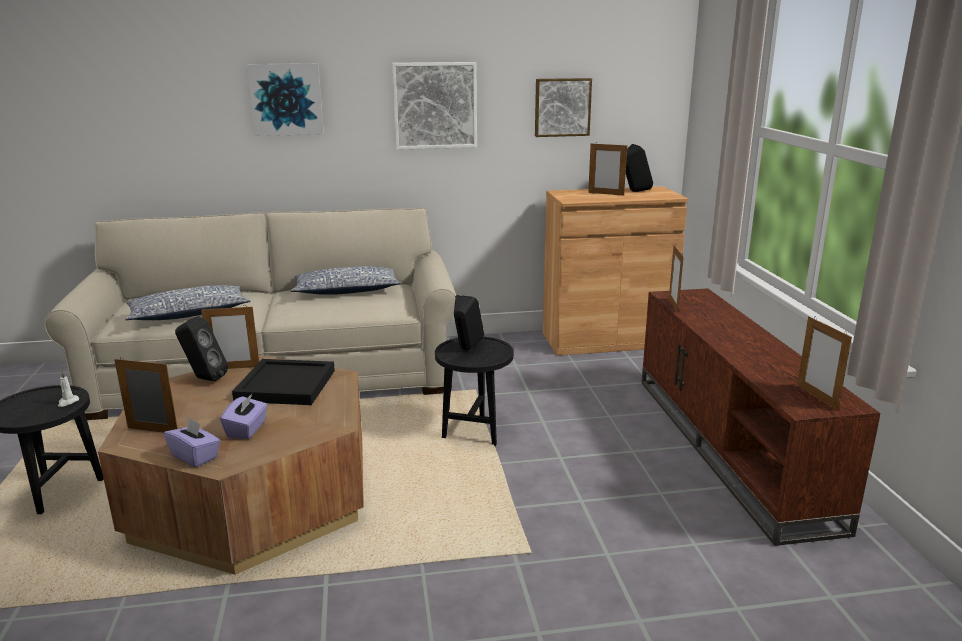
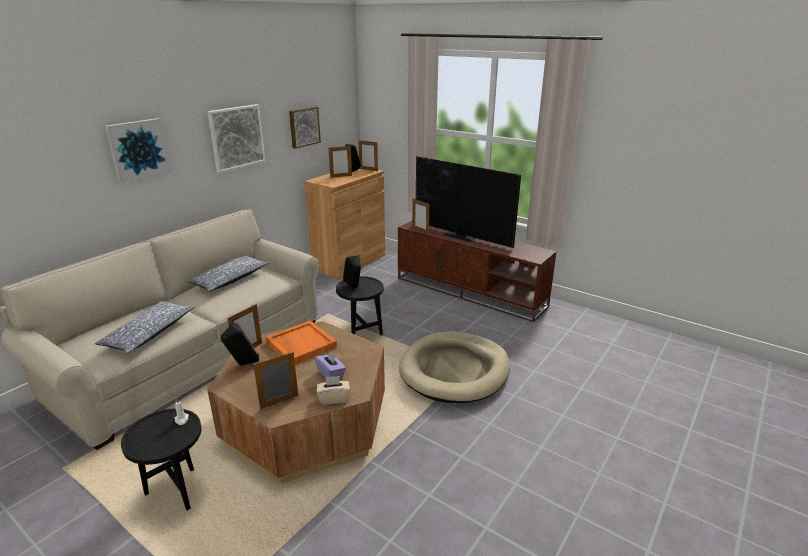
camera: 45 degrees left, 5 degrees up
(195, 456) = (334, 398): purple tissue box -> beige tissue box
(285, 385) = (300, 345): black tray -> orange tray
(512, 542) = (455, 370): none -> beige dog bed
(729, 331) = (461, 236): none -> television
(817, 397) = (532, 252): picture frame -> picture frame (368, 170)

